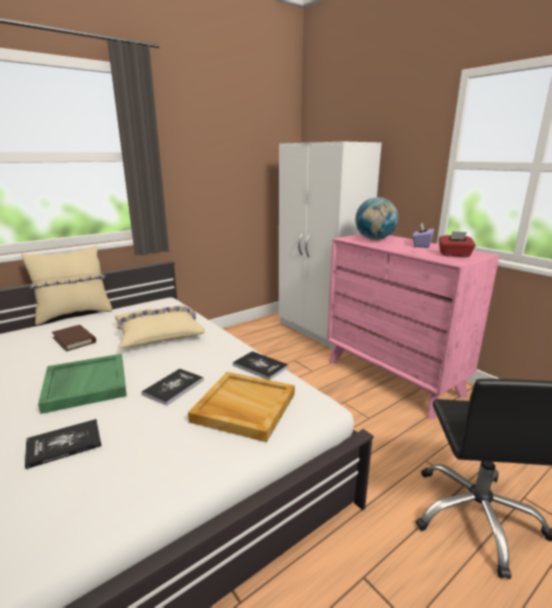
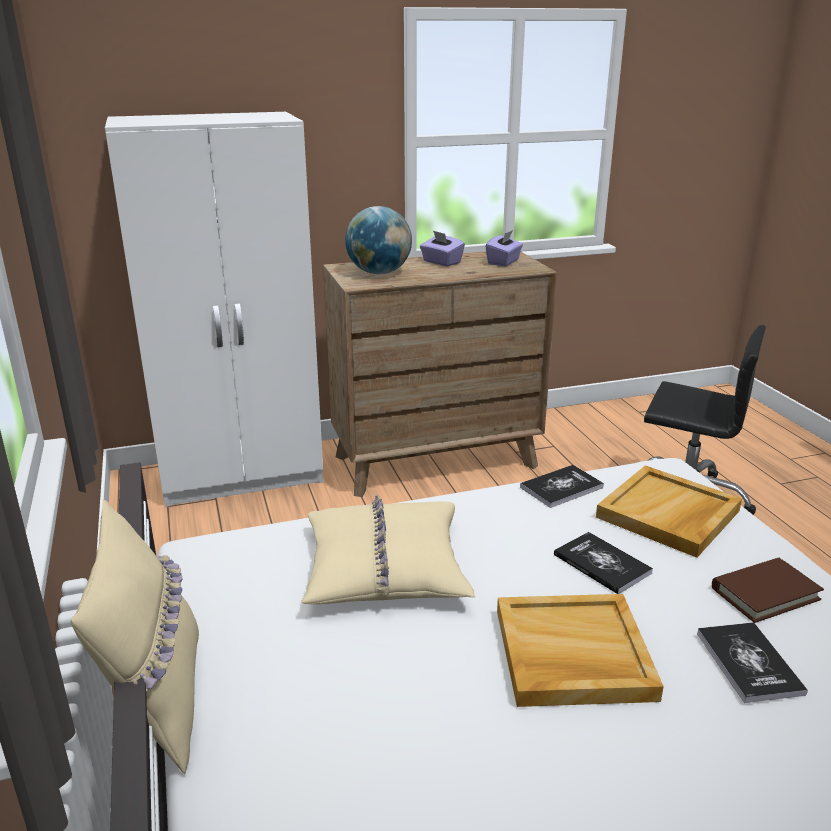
camera: 70 degrees left, 5 degrees up
(74, 340) = (348, 685): brown book -> brown book (765, 593)
(85, 384) = (572, 654): green tray -> beige tray
(393, 377) = (435, 461): pink dresser -> brown dresser
(454, 255) = (503, 262): red tissue box -> purple tissue box

